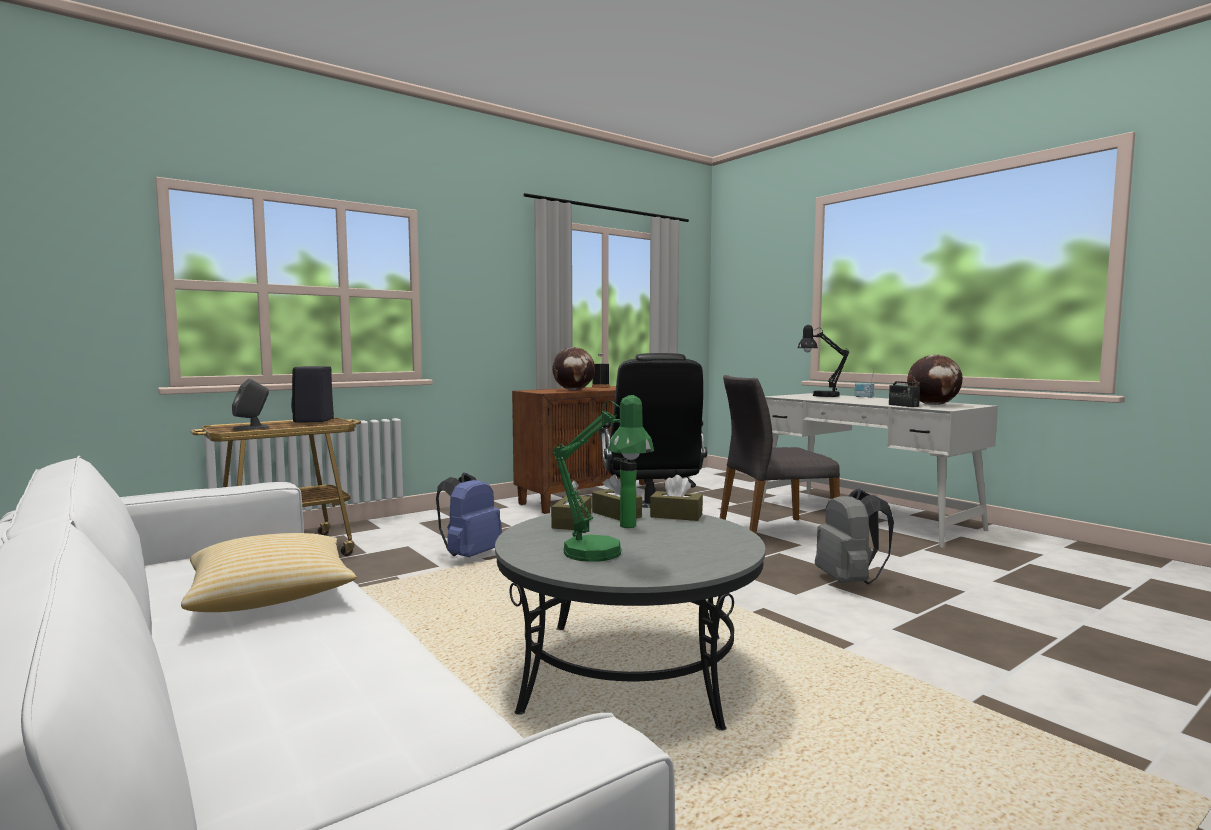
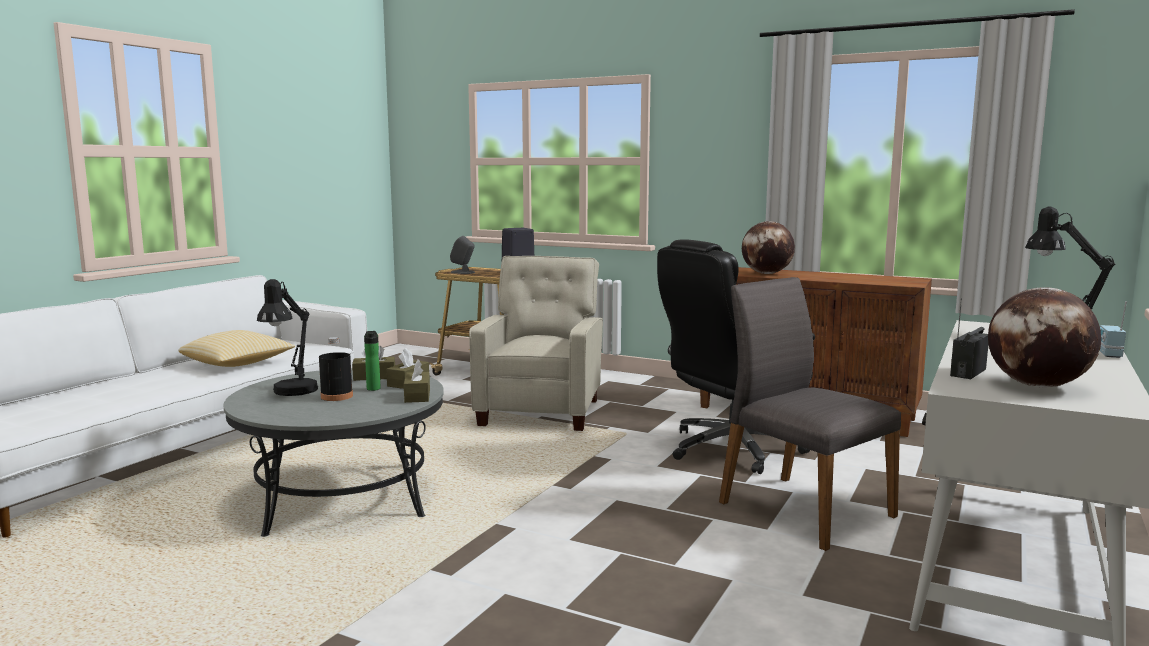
camera: 65 degrees right, 5 degrees up
(469, 556) = (542, 411): blue backpack -> beige armchair
(600, 387) = (833, 274): black bottle -> black bottle (336, 396)
(603, 554) = (291, 392): green table lamp -> black table lamp
(849, 581) = (644, 565): grey backpack -> none

